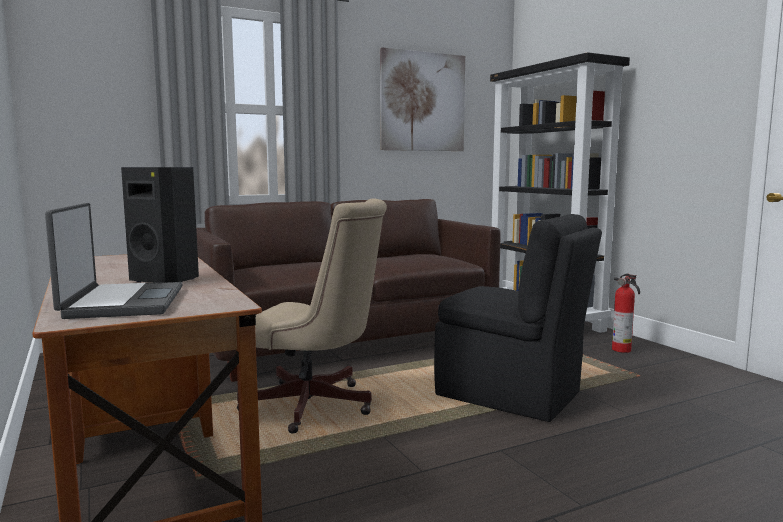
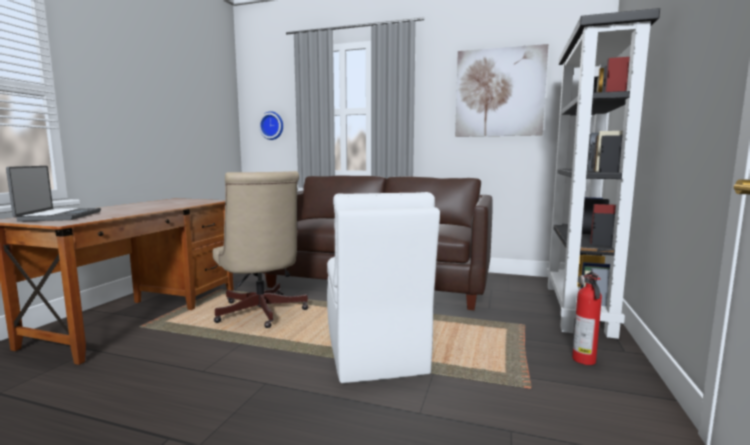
camera: 45 degrees right, 0 degrees up
(96, 122) = (272, 125): none -> wall clock
(122, 302) = (59, 216): laptop -> laptop turned 45 degrees counterclockwise
(167, 280) = (128, 211): black speaker -> none
(511, 395) = (375, 353): black chair -> white chair

